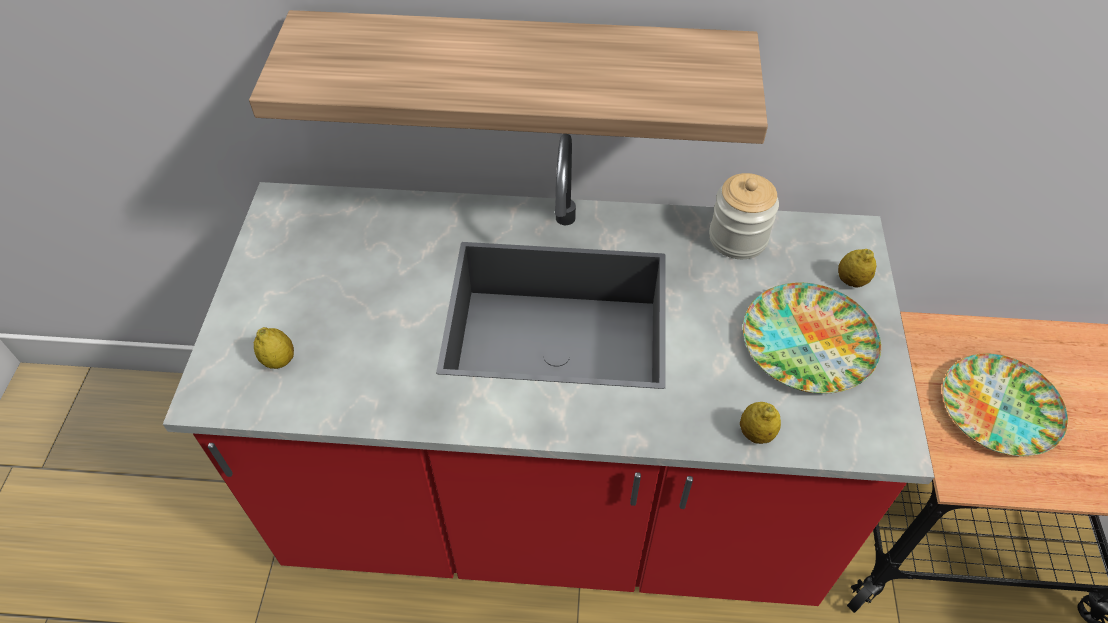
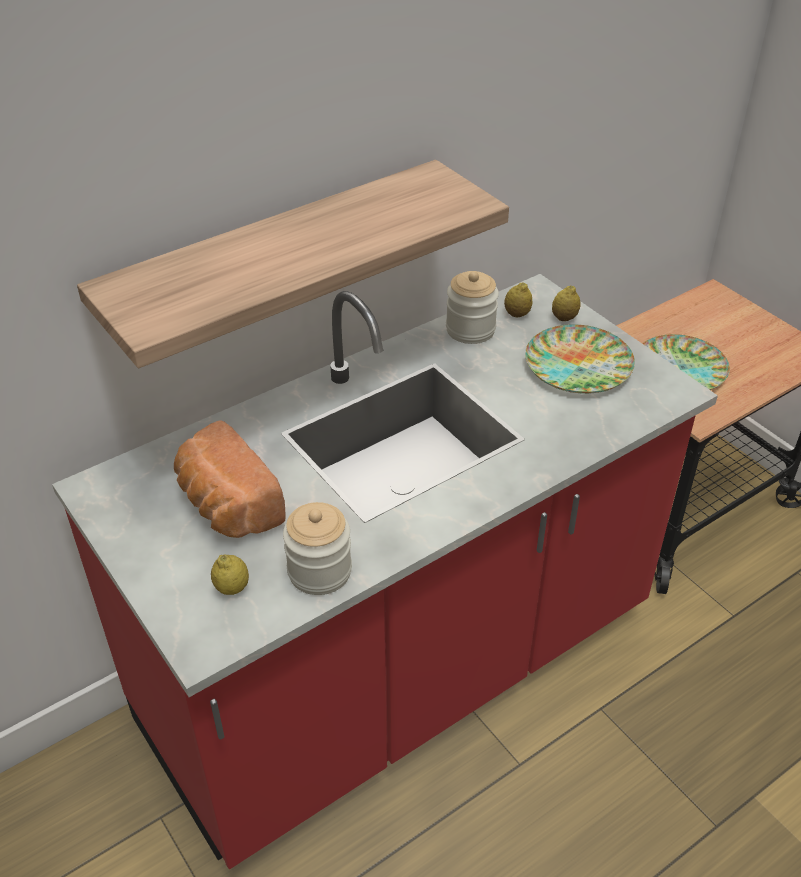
camera: 40 degrees left, 10 degrees down
(351, 283) = (226, 506): none -> bread
(354, 394) = (319, 571): none -> jar
(756, 433) = (604, 431): lemon -> lemon (517, 314)

